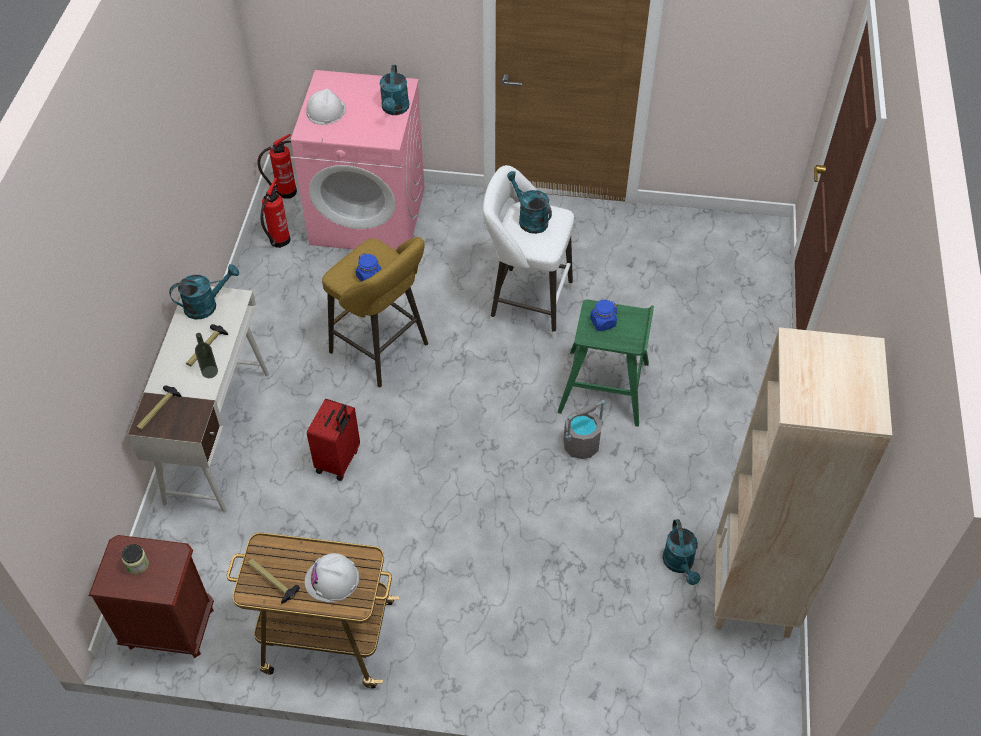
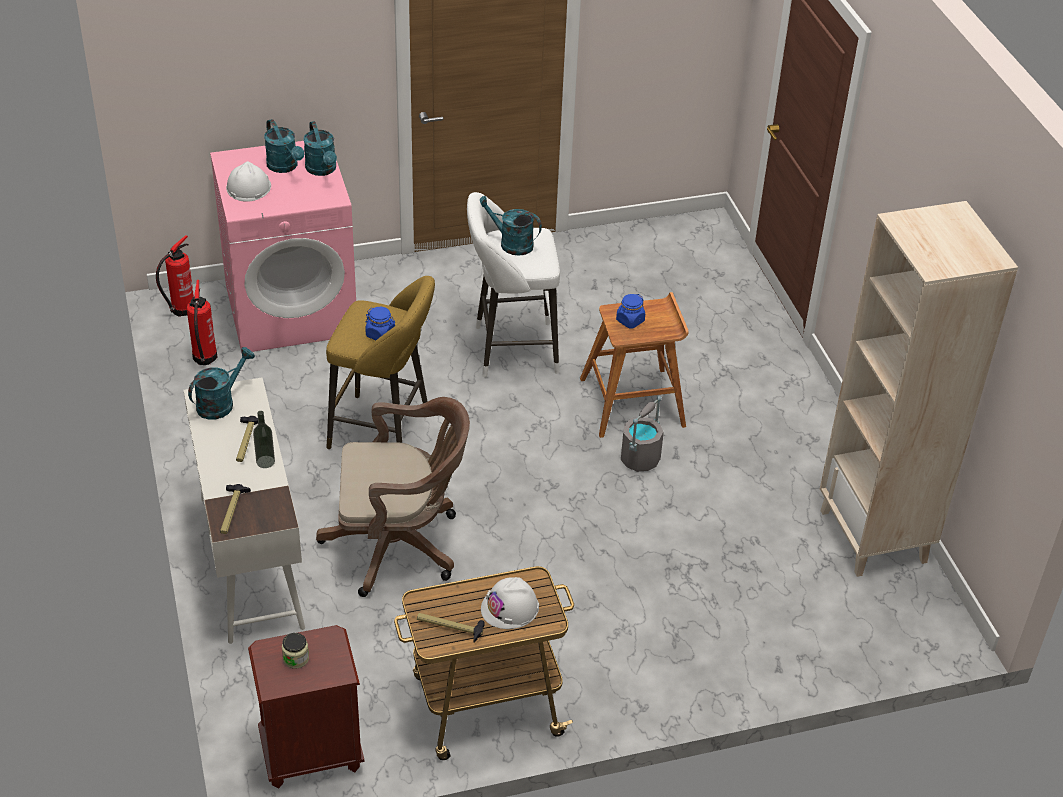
camera: 25 degrees left, 10 degrees down
(339, 461) = (400, 545): red suitcase -> brown office chair
(605, 388) = (633, 402): green stool -> brown stool
(680, 564) = (794, 533): turquoise watering can -> turquoise watering can (285, 167)

